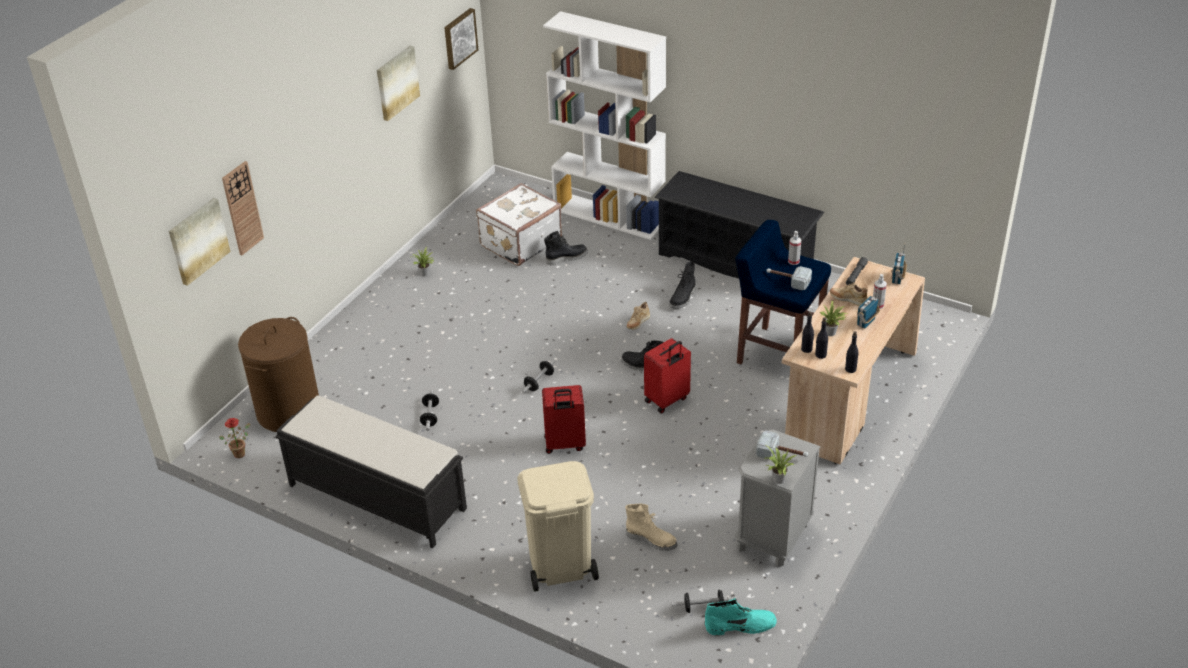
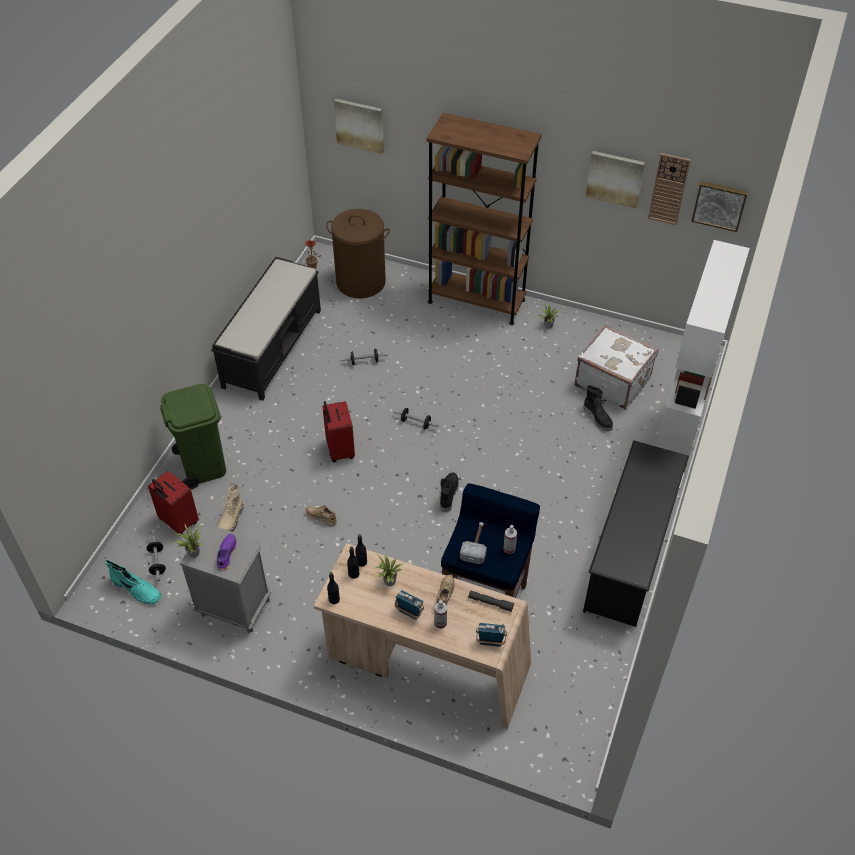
camera: 80 degrees right, 10 degrees up
(242, 208) = (407, 137): wall clock -> wall clock (669, 189)
(364, 320) = (476, 301): none -> brown bookcase
(559, 566) = (203, 465): beige trash can -> green trash can
(637, 323) = (510, 483): beige shoe -> beige shoe (321, 518)
(667, 400) = (404, 516): red suitcase -> red suitcase (178, 522)
(683, 298) = (556, 515): black boot -> none
(741, 626) = (137, 589): turquoise boot -> turquoise boot turned 45 degrees counterclockwise
(782, 454) = (226, 554): hammer -> purple shoe

